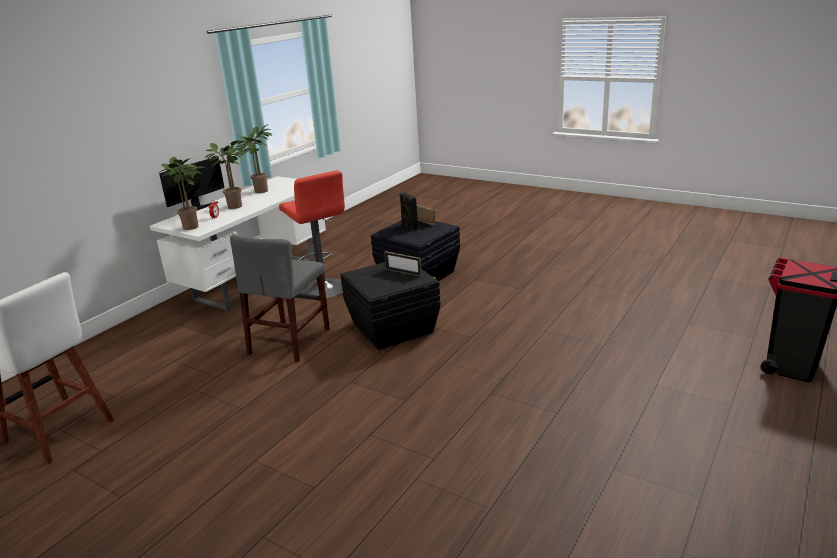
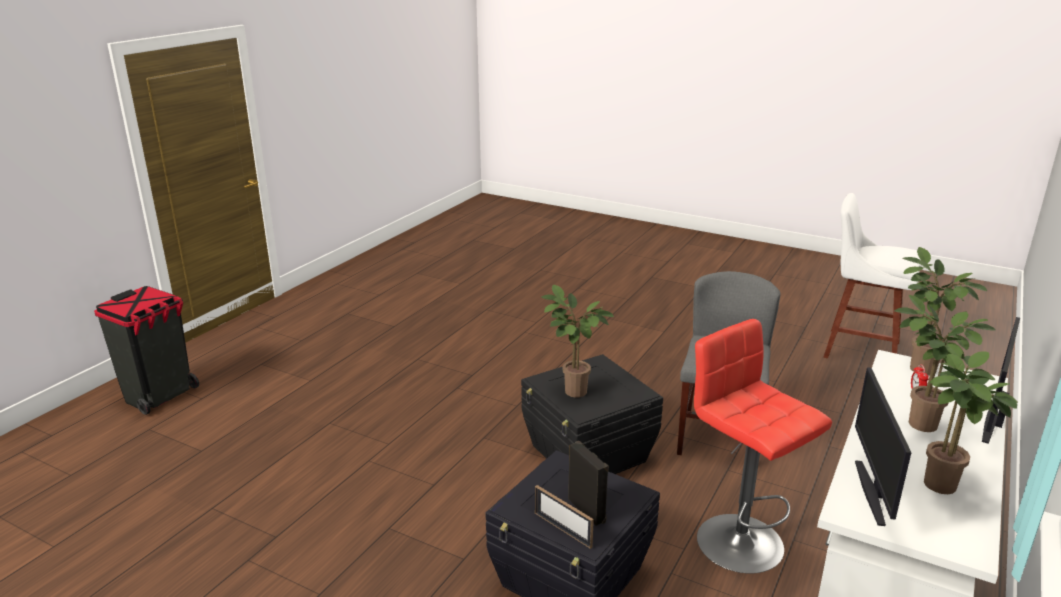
camera: 175 degrees right, 0 degrees up
(292, 188) = (872, 492): none -> monitor
(403, 272) = (572, 392): picture frame -> potted plant

